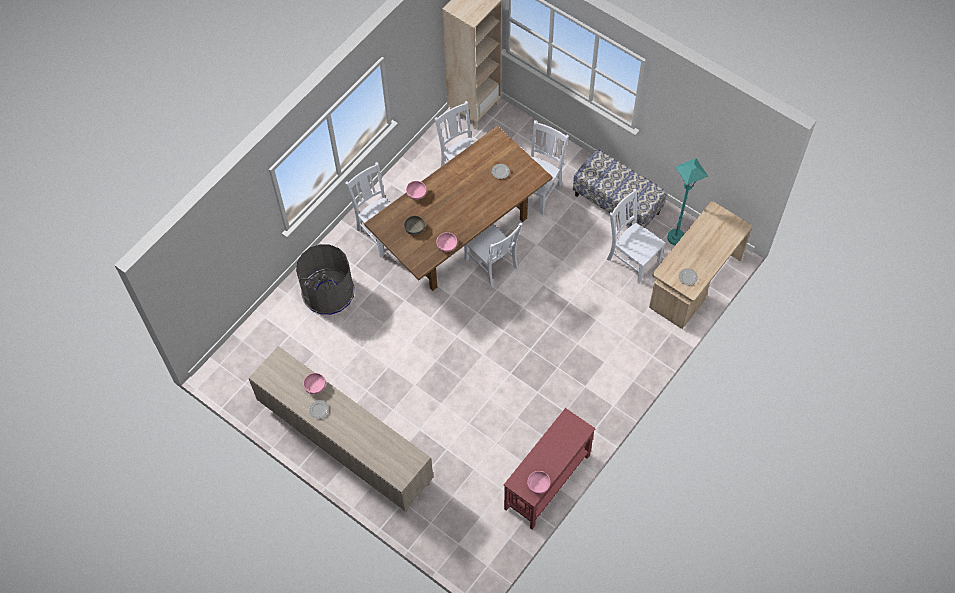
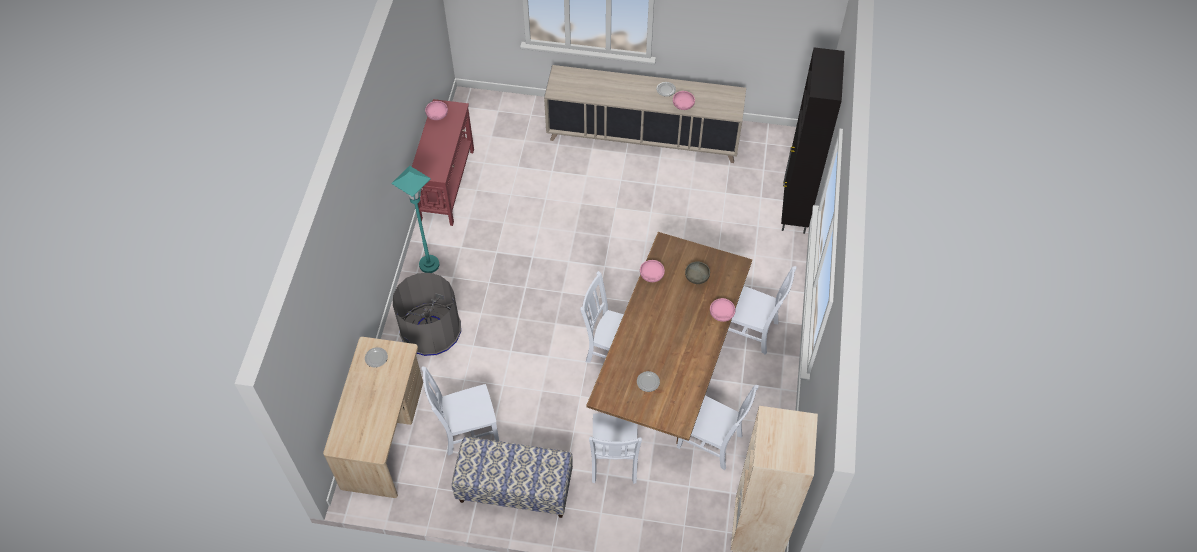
camera: 150 degrees right, 5 degrees down
(272, 310) = (794, 210): none -> black cabinet
(328, 292) = (756, 249): grey trash can -> grey trash can (430, 330)
(632, 258) = (466, 430): white chair -> white chair turned 150 degrees clockwise
(676, 237) = (427, 480): turquoise floor lamp -> turquoise floor lamp (429, 265)

